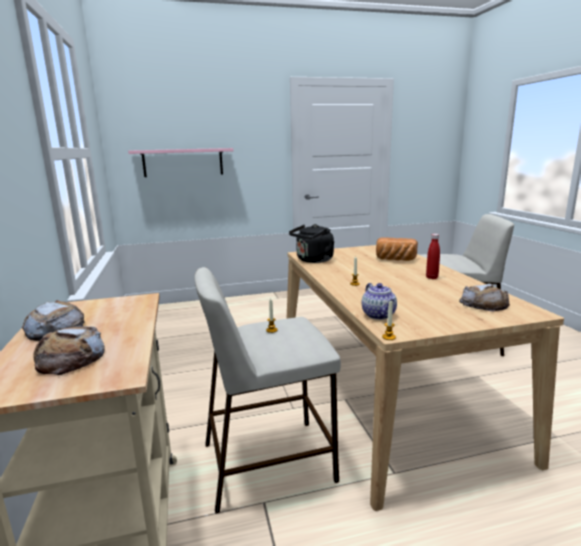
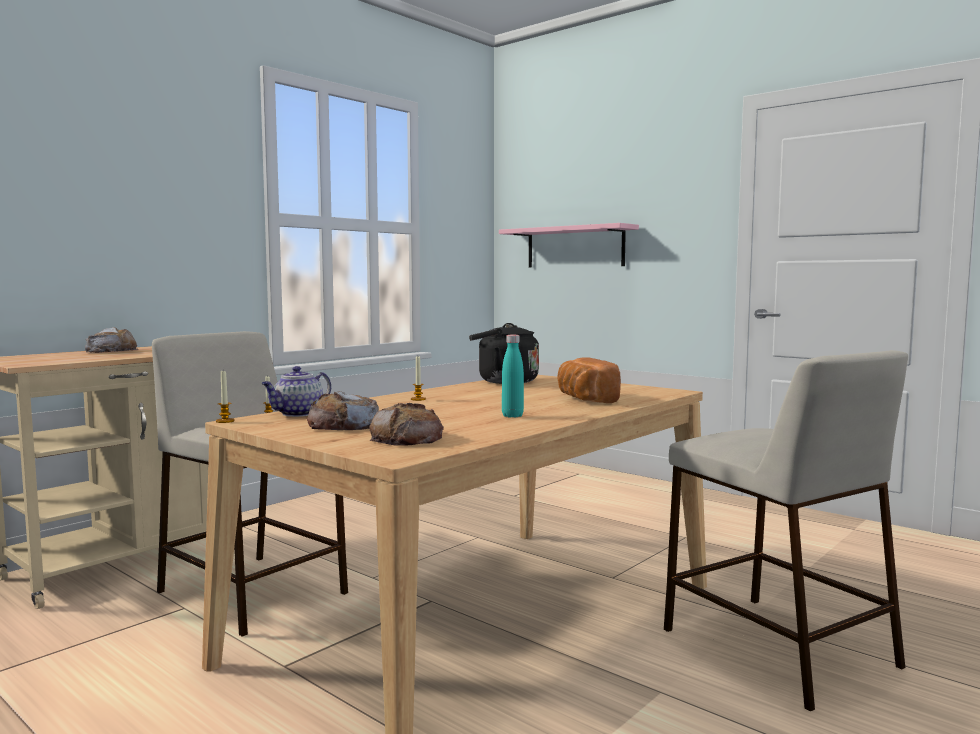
camera: 55 degrees right, 10 degrees down
(70, 358) = (54, 357): bread -> bread (344, 425)
(432, 277) = (512, 416): red bottle -> turquoise bottle

